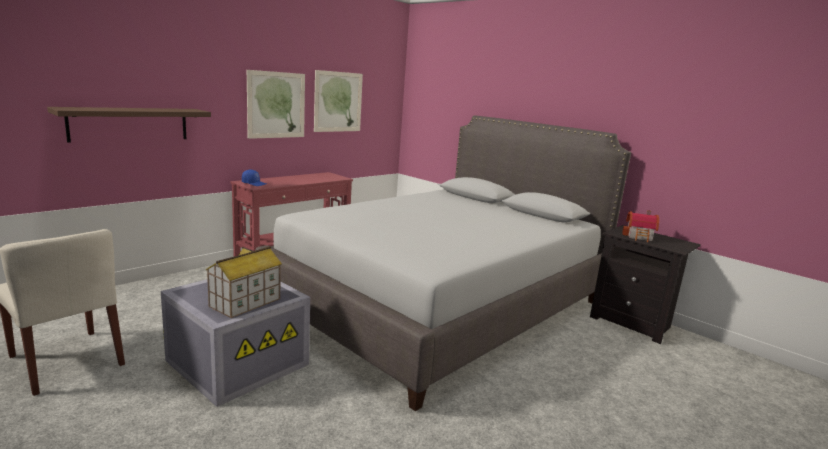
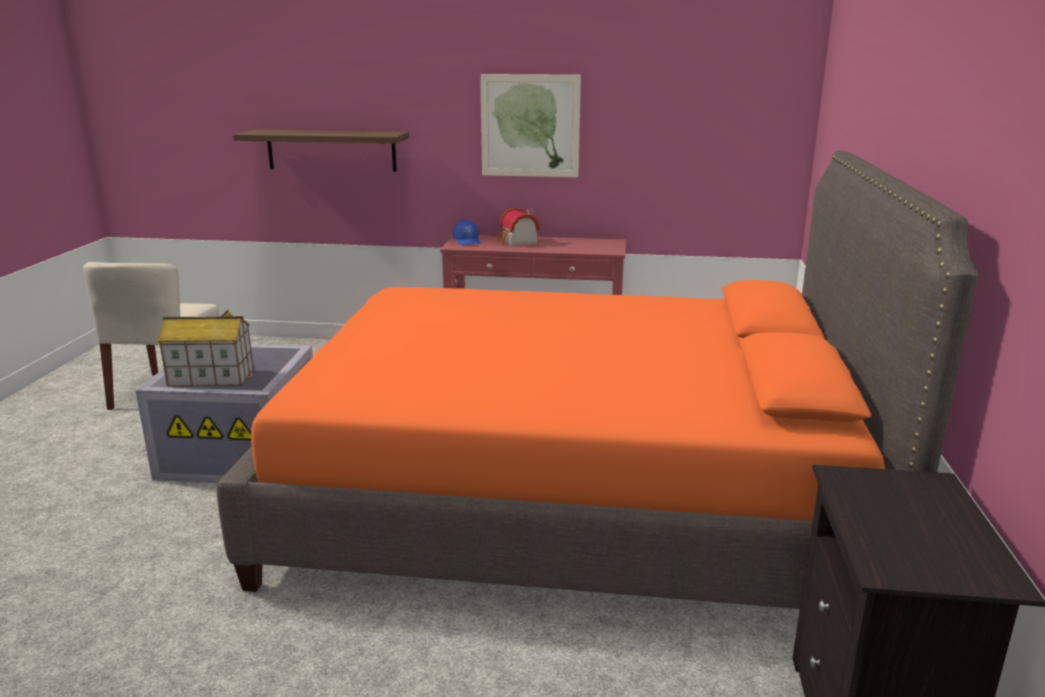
camera: 55 degrees right, 5 degrees up
(338, 102) = (650, 119): picture -> none
(441, 304) = (571, 498): grey bed -> orange bed
(640, 237) = (886, 509): toy house -> toy house (517, 242)

